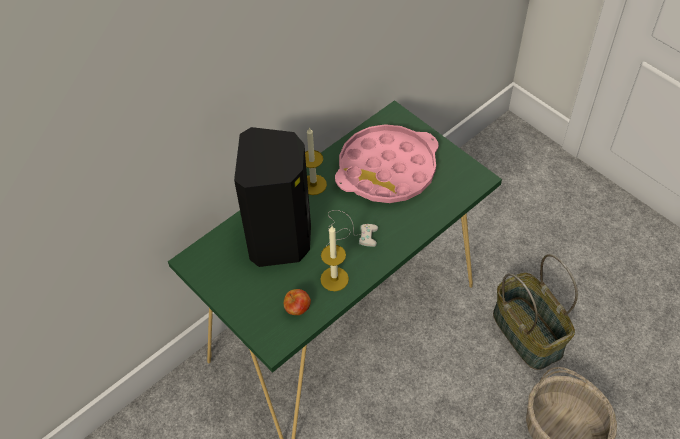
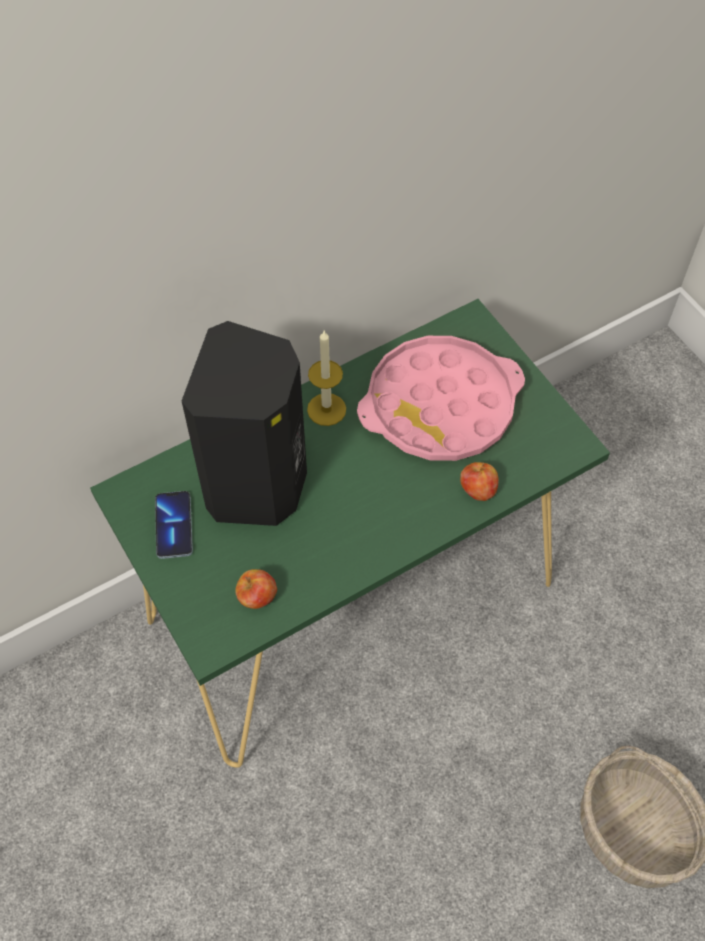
camera: 10 degrees right, 5 degrees up
(230, 275) = (174, 525): none -> phone
(334, 279) = (322, 562): candle -> none
(348, 232) = (359, 493): white game controller -> none
(424, 217) = (477, 490): none -> apple
(528, 333) = (617, 672): basket -> none

